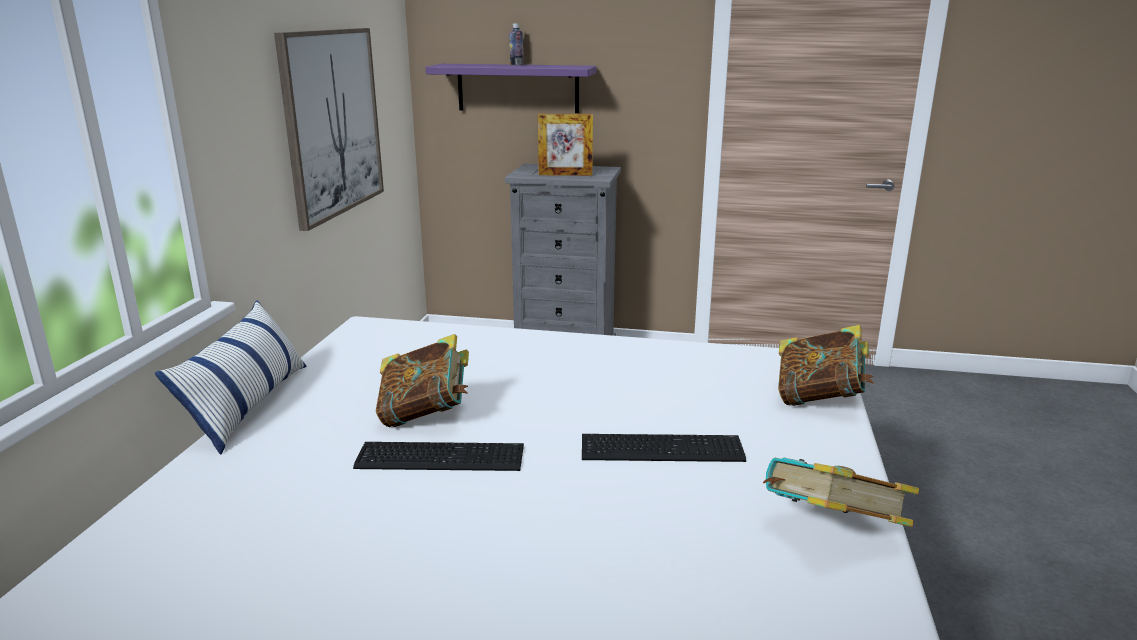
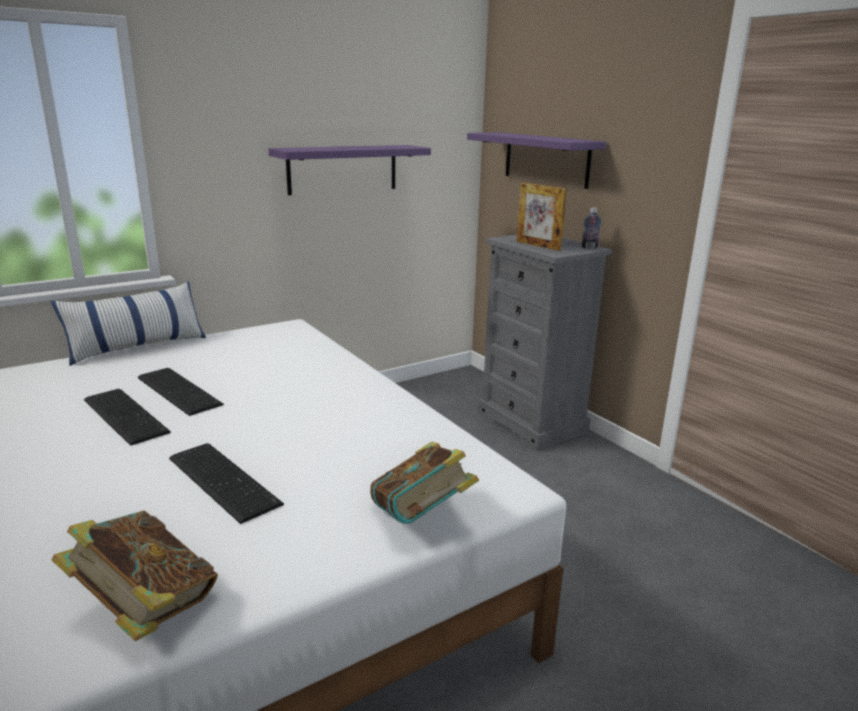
camera: 45 degrees right, 0 degrees up
(332, 123) = (343, 169): picture -> purple shelf
(426, 415) = (180, 390): book -> keyboard
(516, 64) = (541, 136): bottle -> bottle (589, 247)

